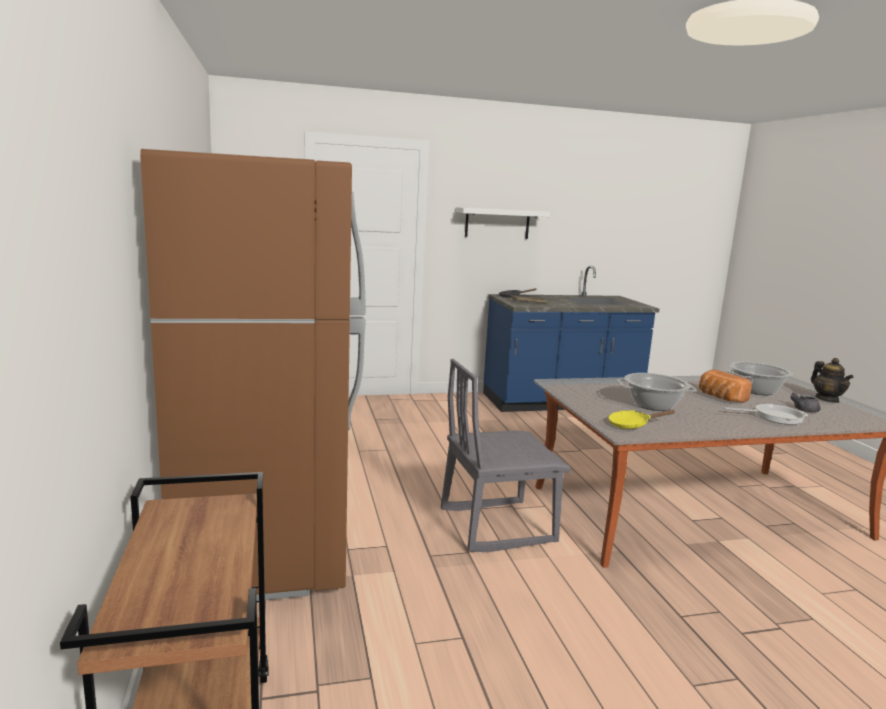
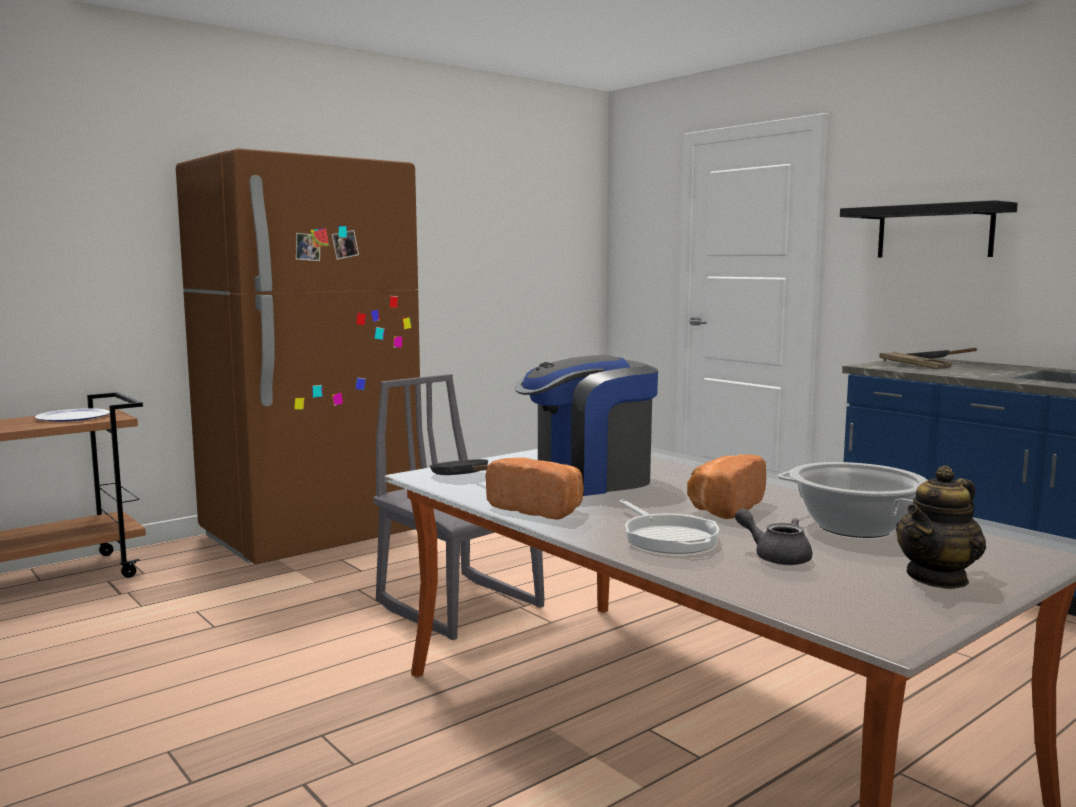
camera: 65 degrees right, 5 degrees down
(191, 527) = (73, 417): none -> plate
(497, 223) = (934, 232): white shelf -> black shelf
(632, 425) = (463, 476): yellow frying pan -> black frying pan
(653, 405) = (585, 480): cooking pot -> coffee machine
(718, 425) = (539, 509): none -> bread

